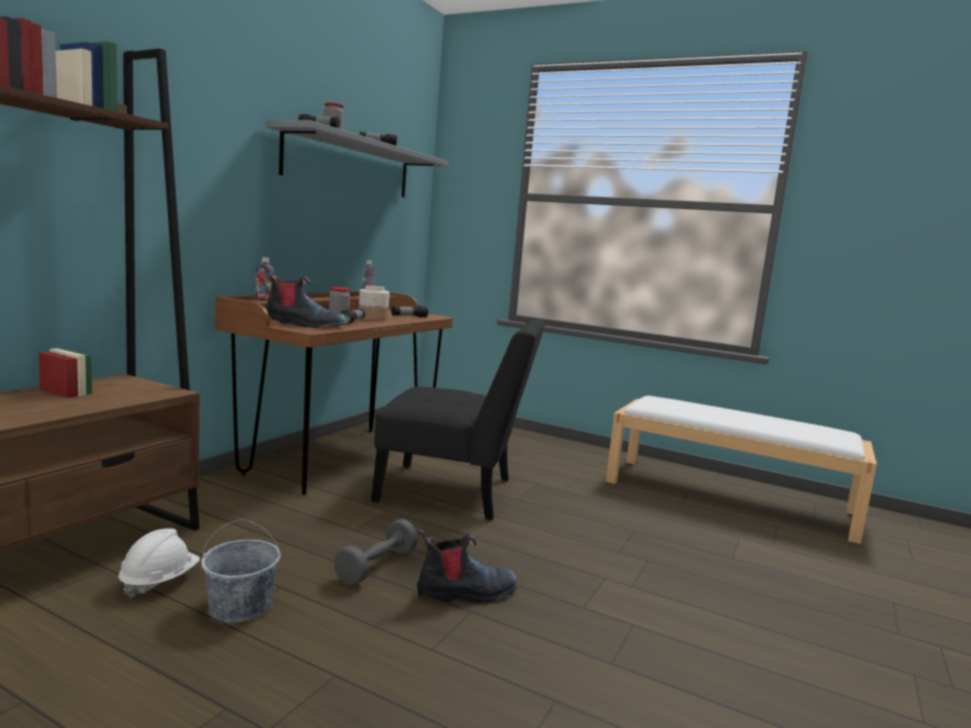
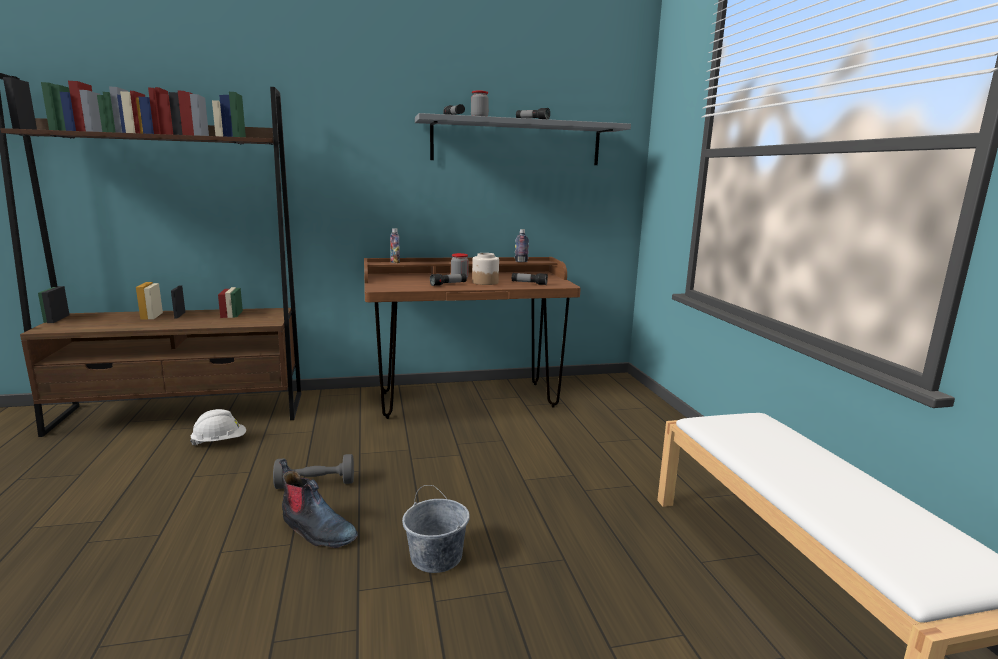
camera: 50 degrees right, 5 degrees up
(241, 606) = (214, 473): grey bucket -> grey bucket (436, 557)
(304, 325) = (396, 284): boot -> none
(454, 492) = (485, 454): black chair -> none

